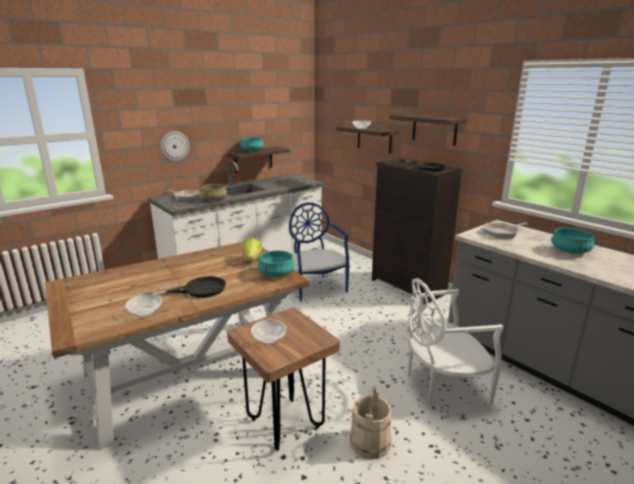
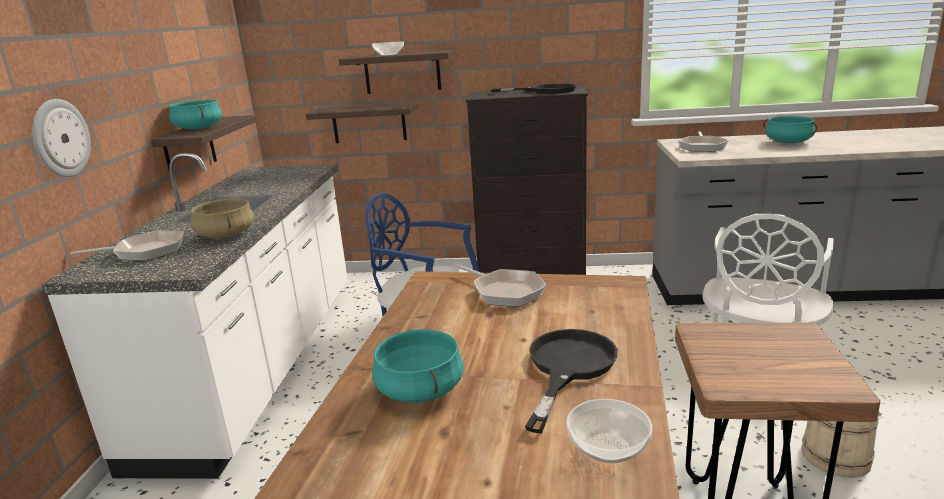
camera: 45 degrees left, 0 degrees up
(252, 260) = (505, 291): lettuce -> frying pan
(268, 339) = (768, 370): bowl -> none
(276, 274) = (591, 289): turquoise cooking pot -> turquoise cooking pot (421, 389)
(434, 129) = (519, 37): shelf -> shelf (369, 123)

